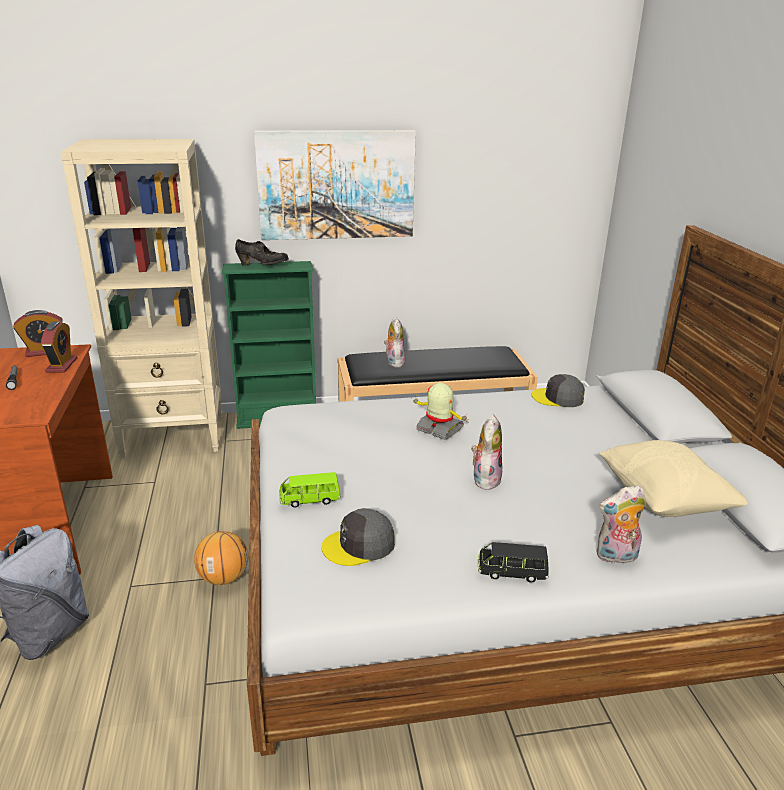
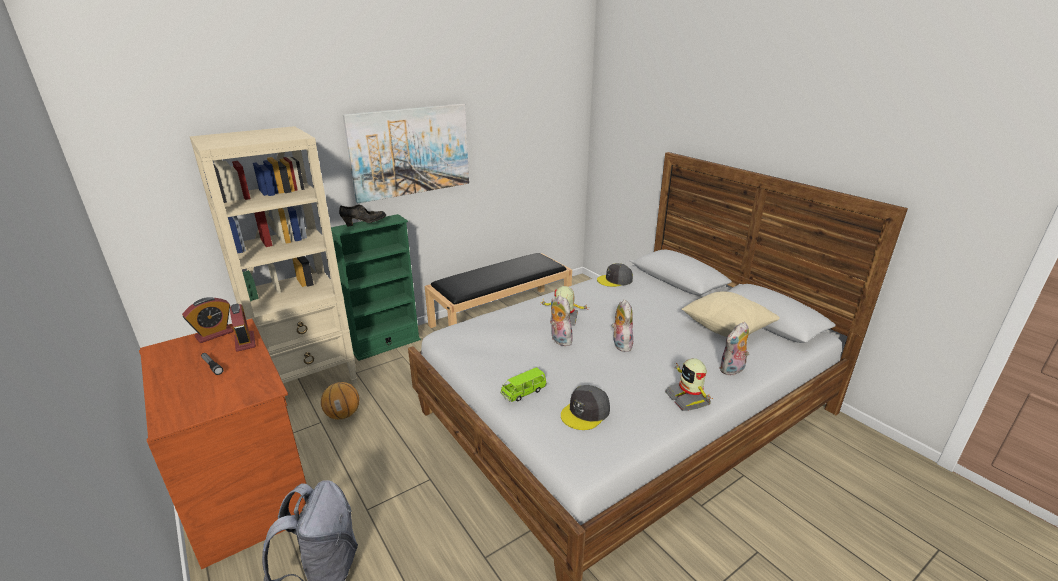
camera: 25 degrees left, 0 degrees up
(224, 578) = (438, 476): basketball -> basketball (343, 415)
(394, 362) = (473, 280): plush toy -> plush toy (559, 340)
(511, 572) = (688, 399): black toy car -> toy robot

